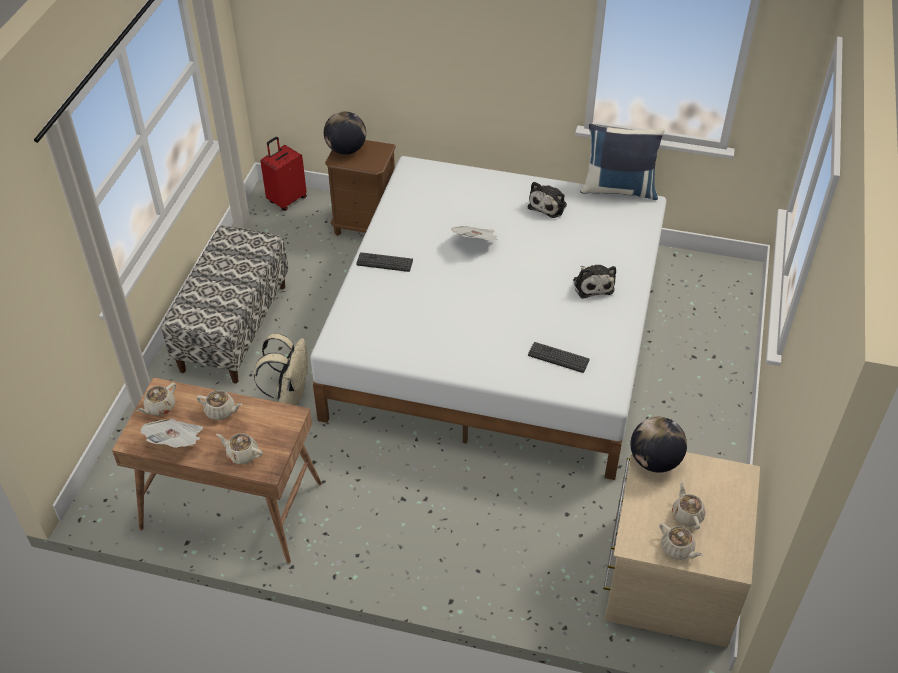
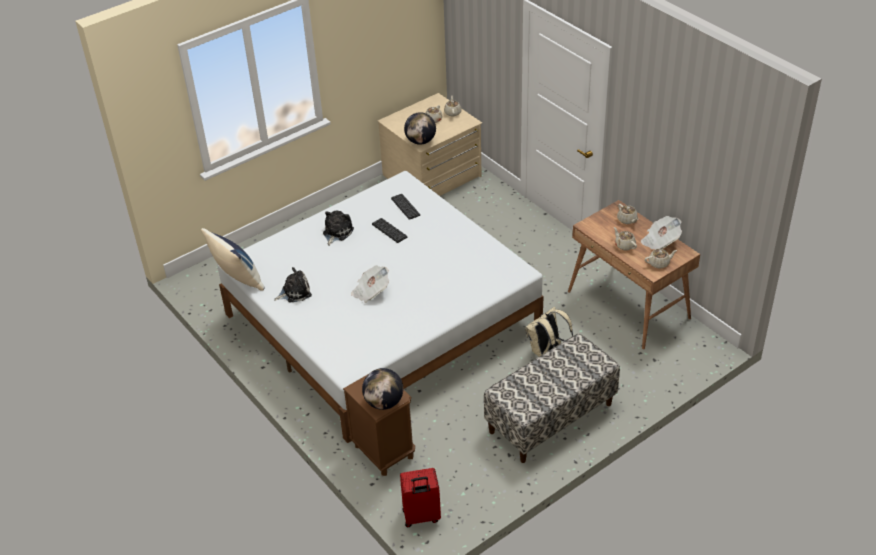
camera: 140 degrees left, 5 degrees down
(384, 262) = (443, 307): keyboard -> keyboard (389, 230)

